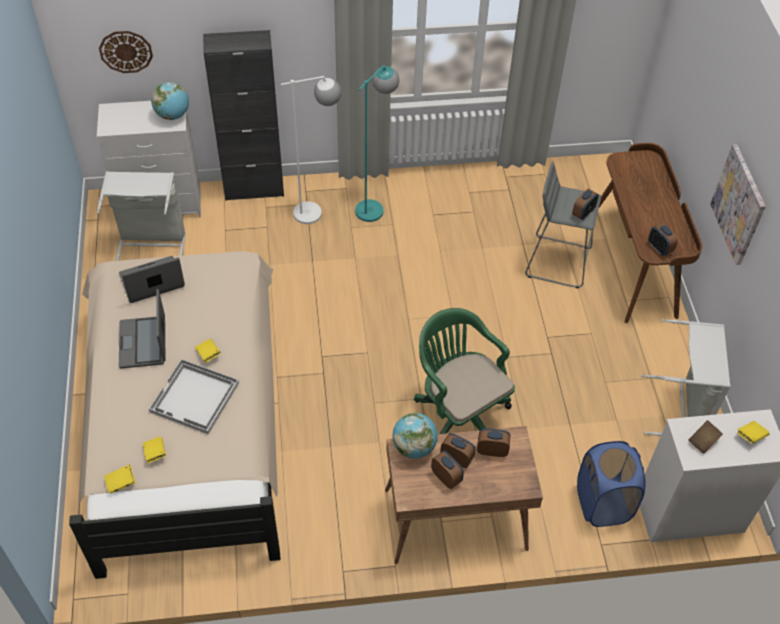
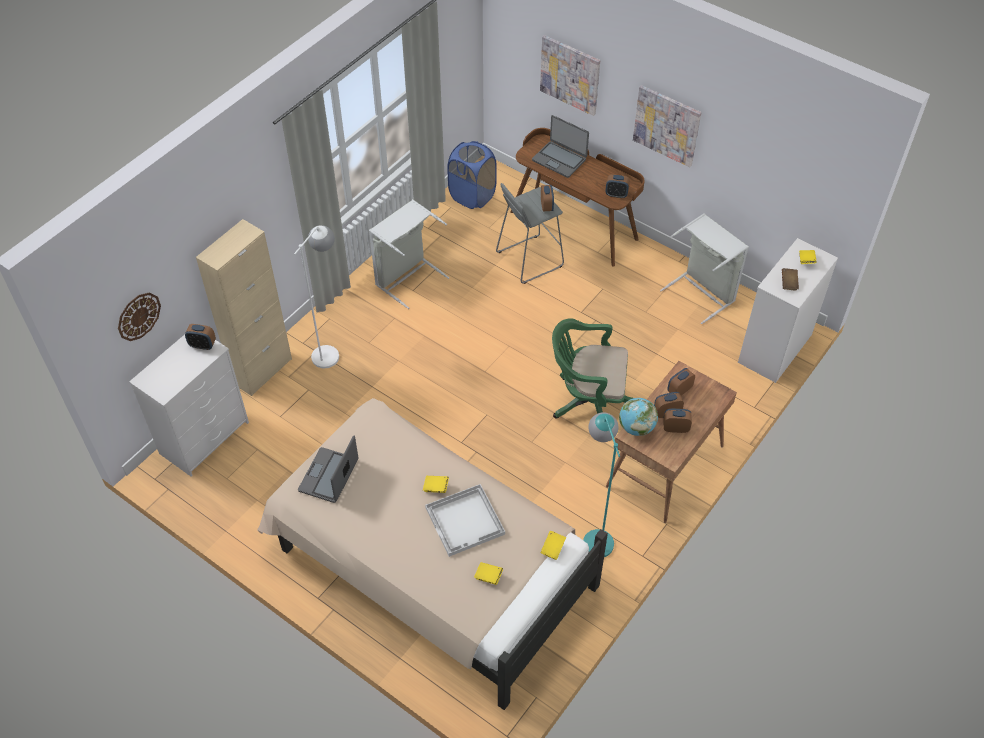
camera: 45 degrees left, 0 degrees up
(121, 483) = (492, 614): yellow book -> yellow book (553, 548)
(143, 343) = (382, 519): laptop -> laptop (559, 159)
(151, 246) = (239, 473): grey laundry basket -> grey laundry basket (407, 278)
(173, 115) = (202, 345): globe -> alarm clock
(254, 189) = (262, 371): black cabinet -> beige cabinet
(375, 205) = (365, 314): turquoise floor lamp -> turquoise floor lamp (595, 534)
(603, 503) = (728, 383): blue laundry basket -> blue laundry basket (472, 196)
(698, 100) = (570, 74): none -> picture

